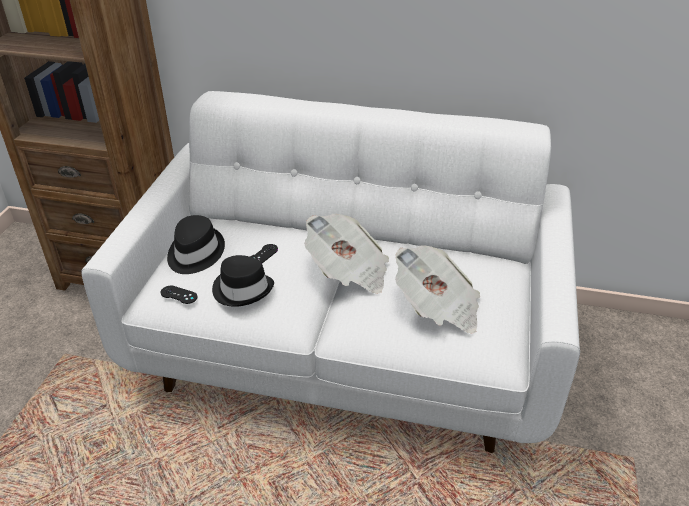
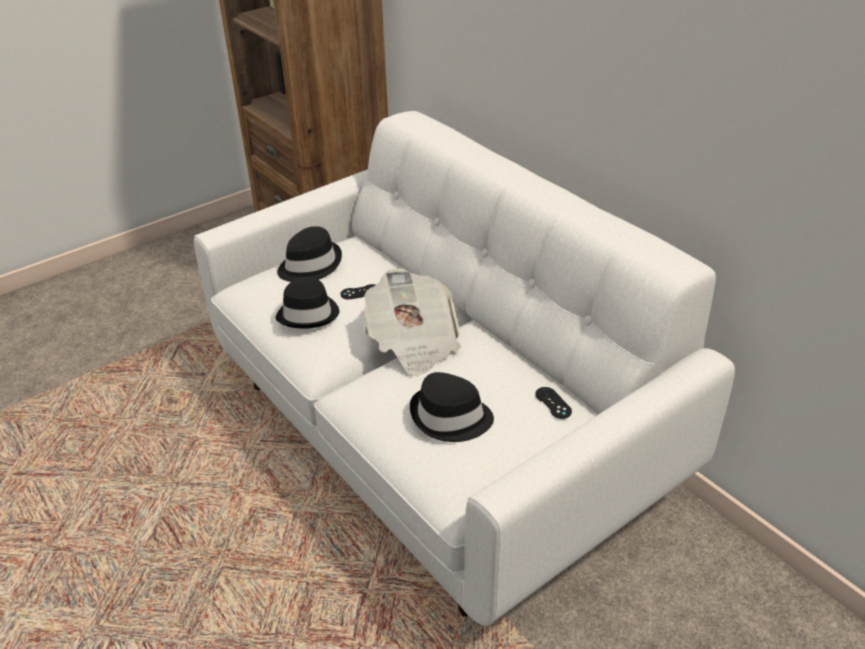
camera: 40 degrees right, 0 degrees up
(179, 295) = (258, 294): black game controller -> black game controller (553, 403)
(437, 307) = (450, 418): newspaper -> black hat

